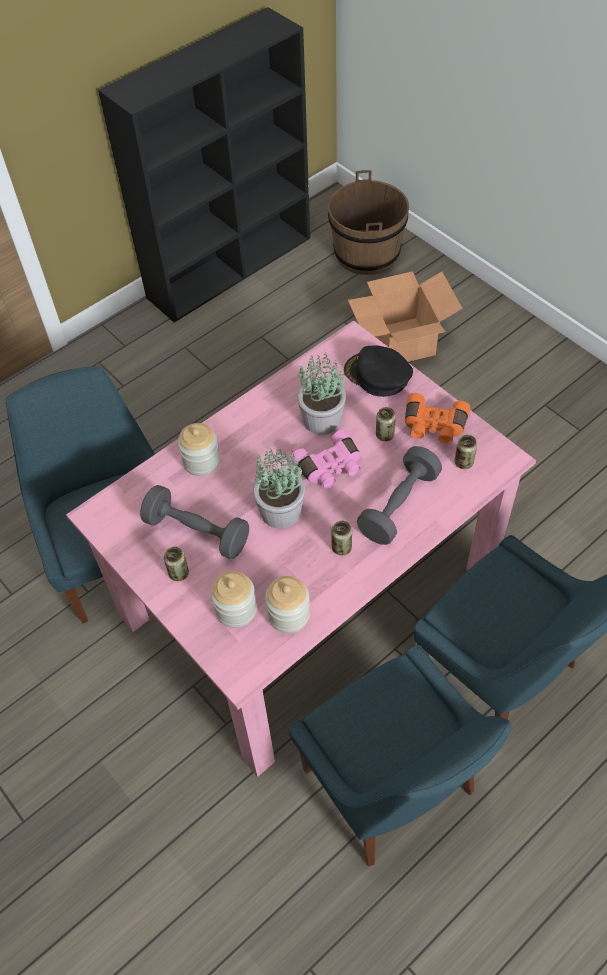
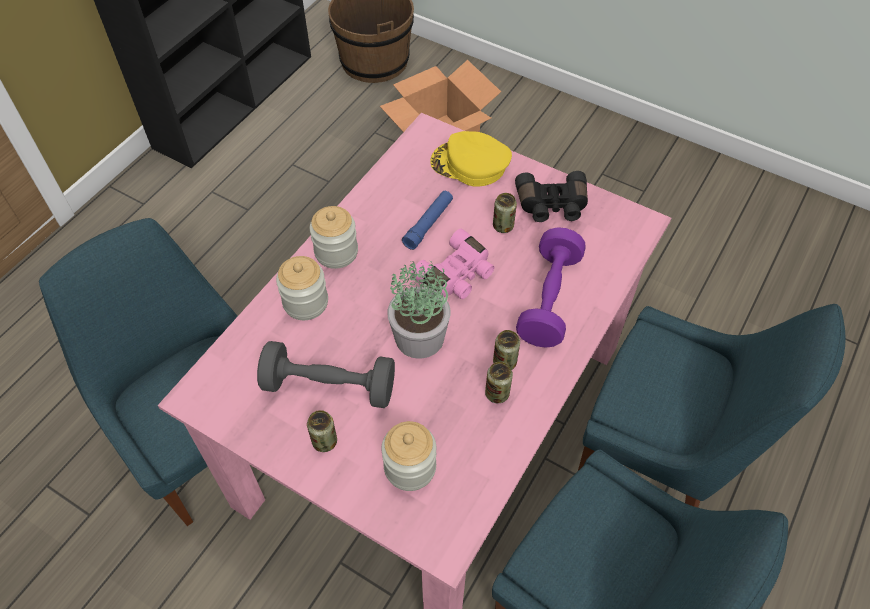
camera: 20 degrees left, 0 degrees up
(289, 614) = (474, 456): jar -> jar (336, 252)
(323, 419) = (428, 224): potted plant -> blue flashlight
(377, 375) = (470, 164): black cap -> yellow cap
(399, 505) = (549, 299): grey dumbbell -> purple dumbbell
(434, 426) = (551, 206): orange binoculars -> black binoculars
(463, 462) = (598, 237): can -> can (497, 393)

